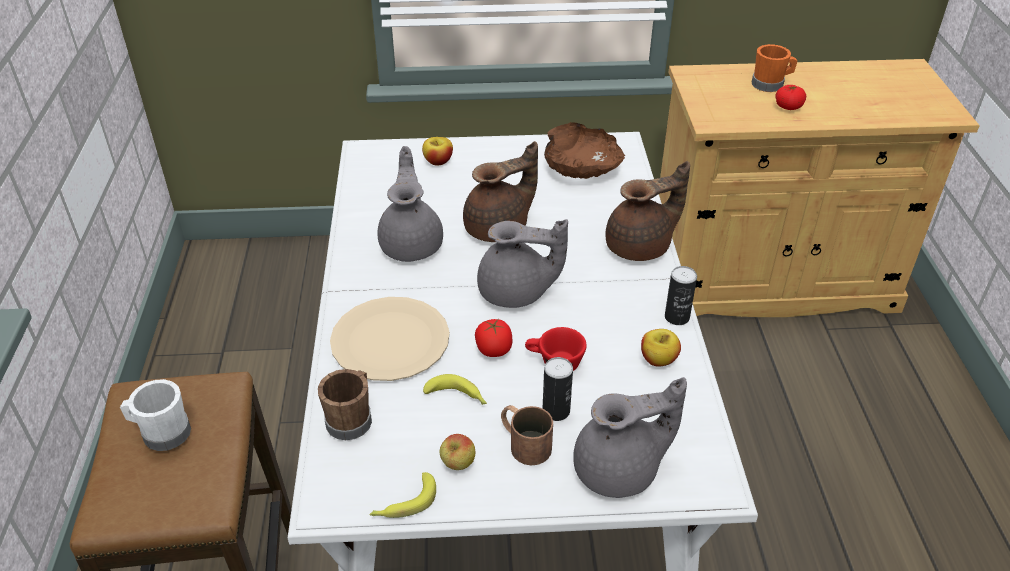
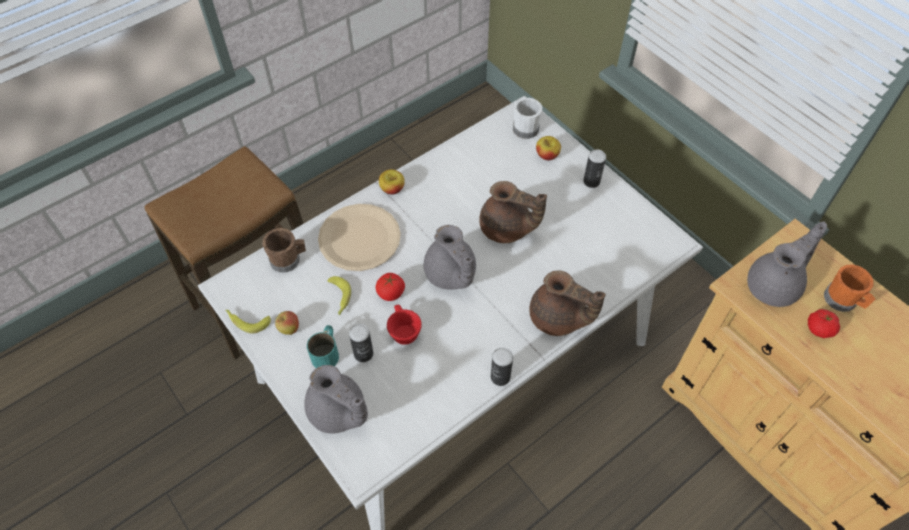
camera: 55 degrees right, 15 degrees up
(161, 433) = (226, 189): white mug -> white mug (524, 127)
(412, 244) = (452, 195): grey teapot -> grey teapot (774, 286)
(501, 152) = (591, 181): none -> can
(523, 442) = (327, 351): brown mug -> turquoise mug
(581, 165) = (620, 234): brown bowl -> none
(658, 359) = (449, 386): apple -> apple (392, 189)

